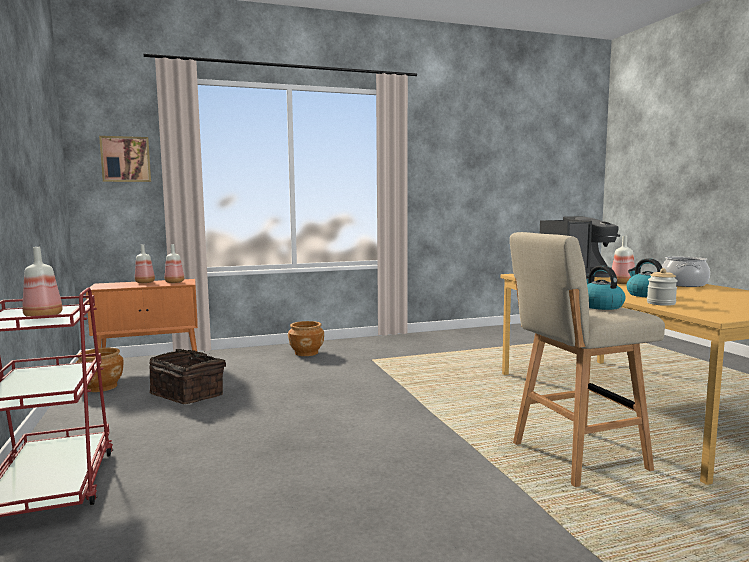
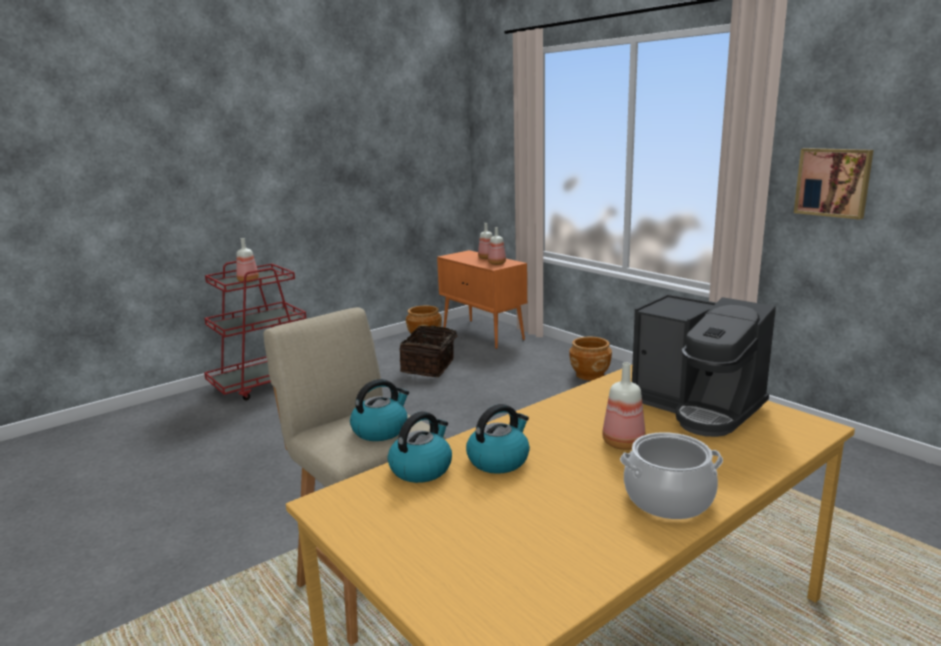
camera: 70 degrees right, 10 degrees up
(126, 159) = (501, 137): picture -> picture (833, 182)
(661, 303) = (421, 468): jar -> kettle

